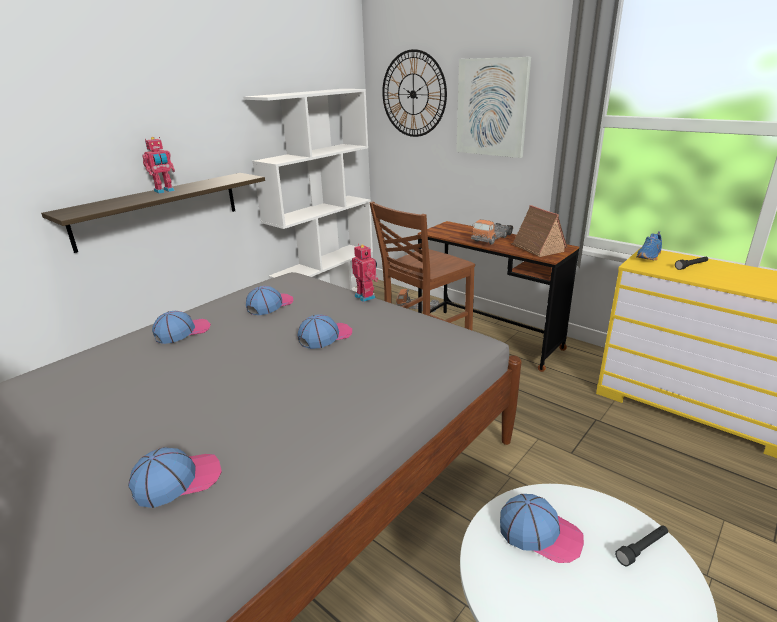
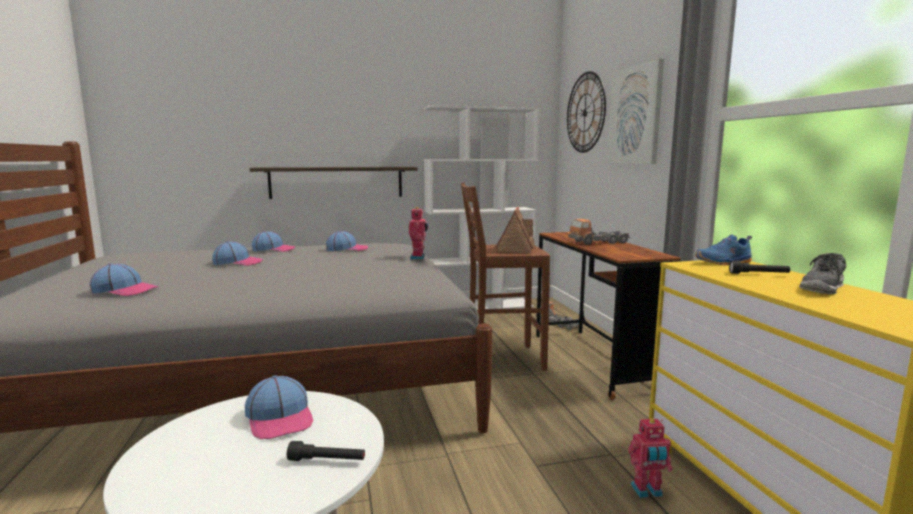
camera: 35 degrees right, 15 degrees down
(164, 191) = (337, 166): toy robot -> toy robot (647, 491)
(325, 336) = (338, 265): cap -> cap (238, 262)
(537, 248) = (627, 252): toy house -> toy house (515, 249)
(742, 273) = (823, 288): none -> shoe

